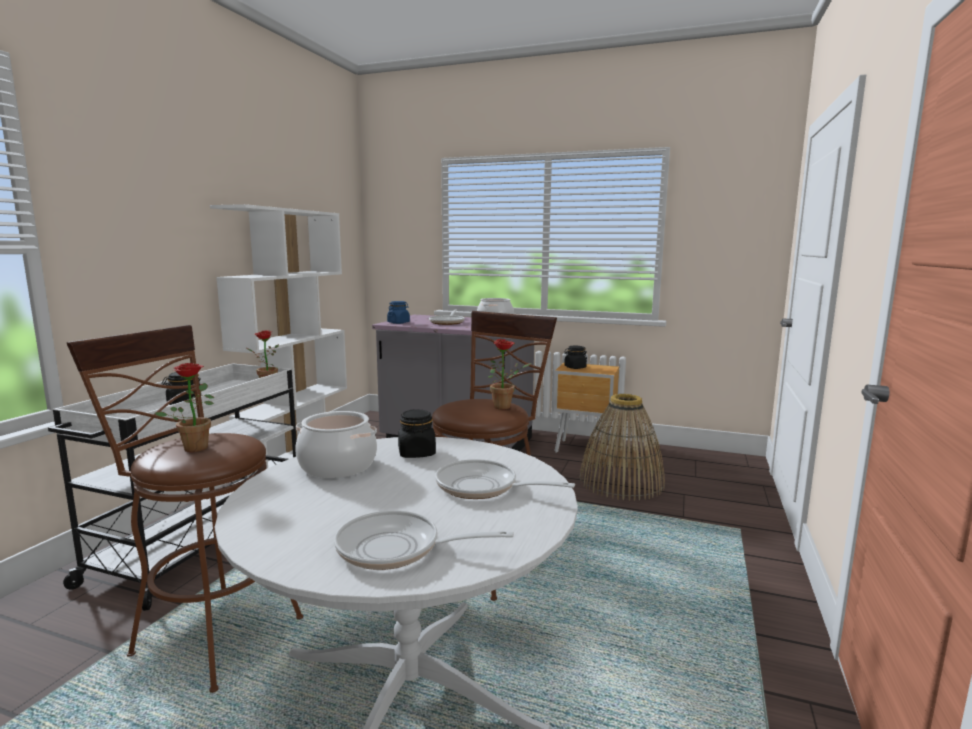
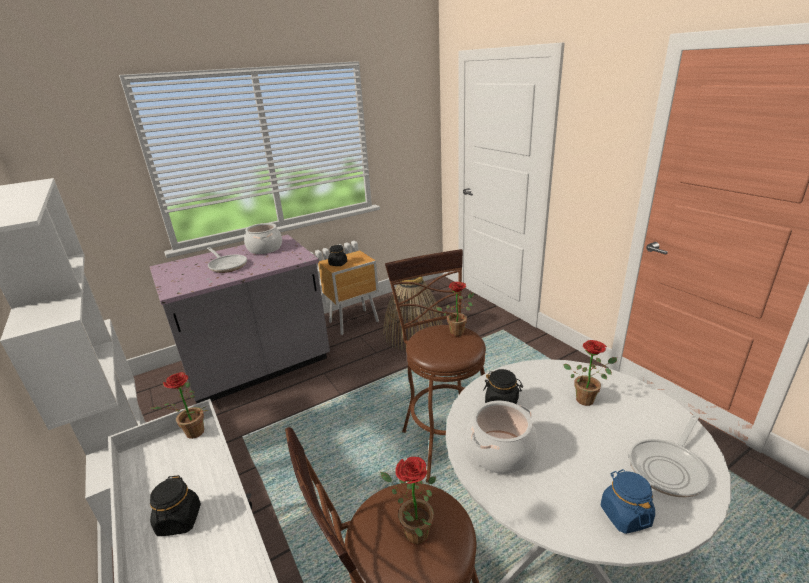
camera: 50 degrees left, 15 degrees up
(398, 322) = (181, 286): blue jar -> blue jar (625, 515)
(483, 487) = (587, 398): frying pan -> potted plant

